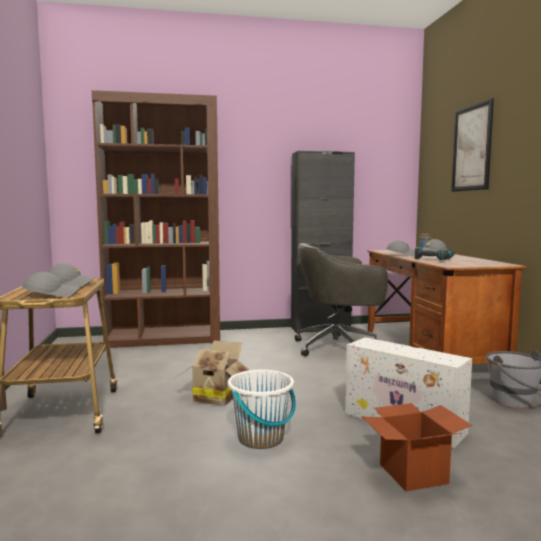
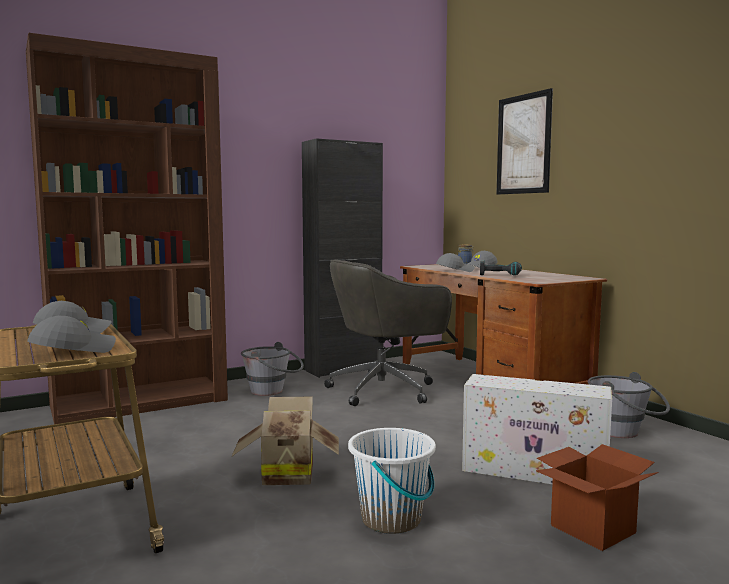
camera: 20 degrees left, 0 degrees up
(255, 340) = (273, 391): none -> grey bucket

